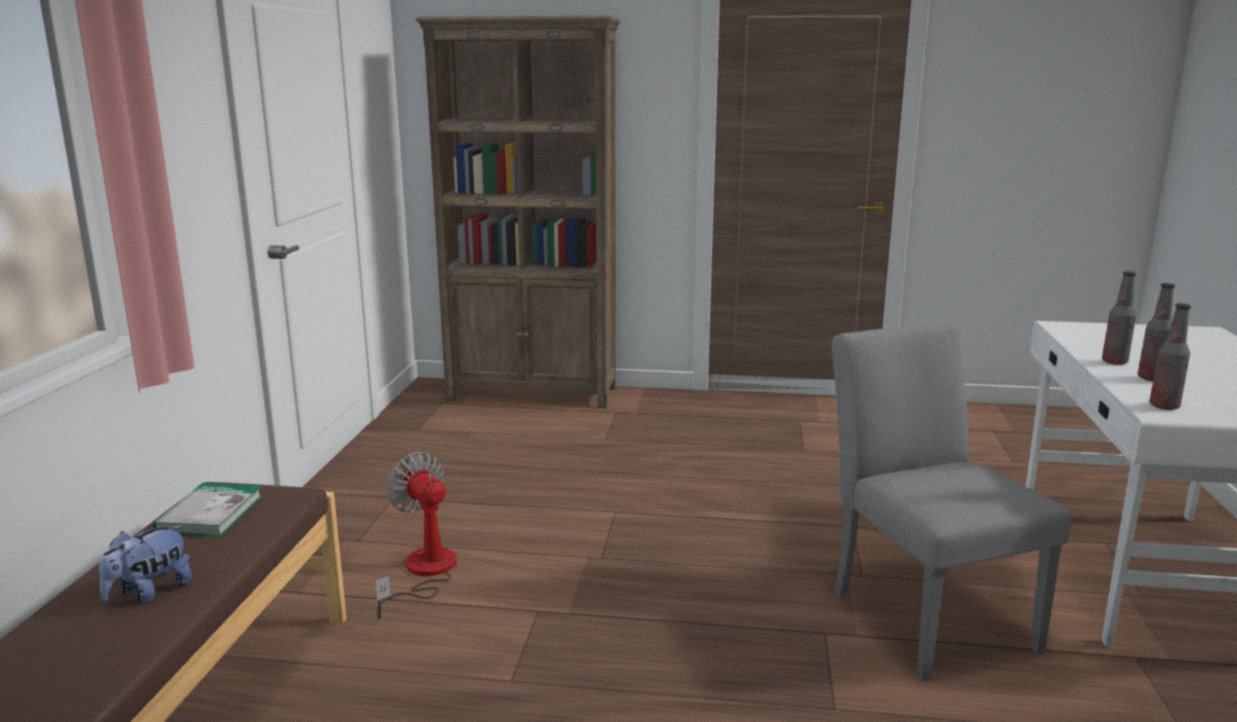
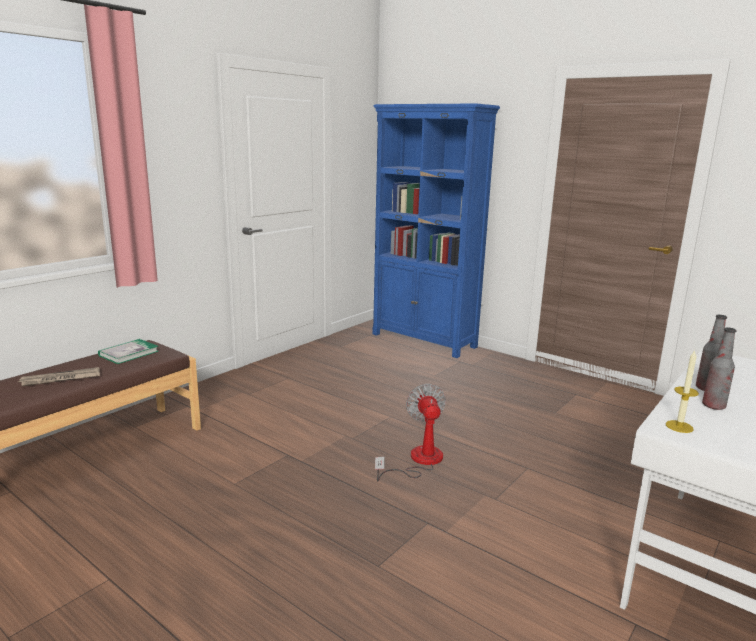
camera: 30 degrees right, 0 degrees up
(150, 592) = (60, 379): plush toy -> newspaper
(423, 573) = (258, 418): fan -> fan (418, 461)
(533, 393) = (424, 340): brown bookcase -> blue bookcase
(923, 613) = (507, 535): grey chair -> none
(1164, 406) = (679, 426): bottle -> candle

